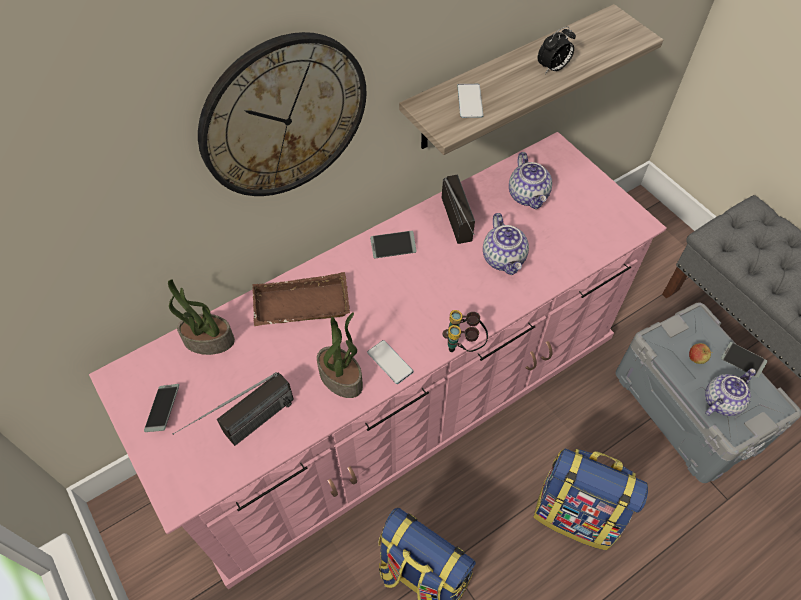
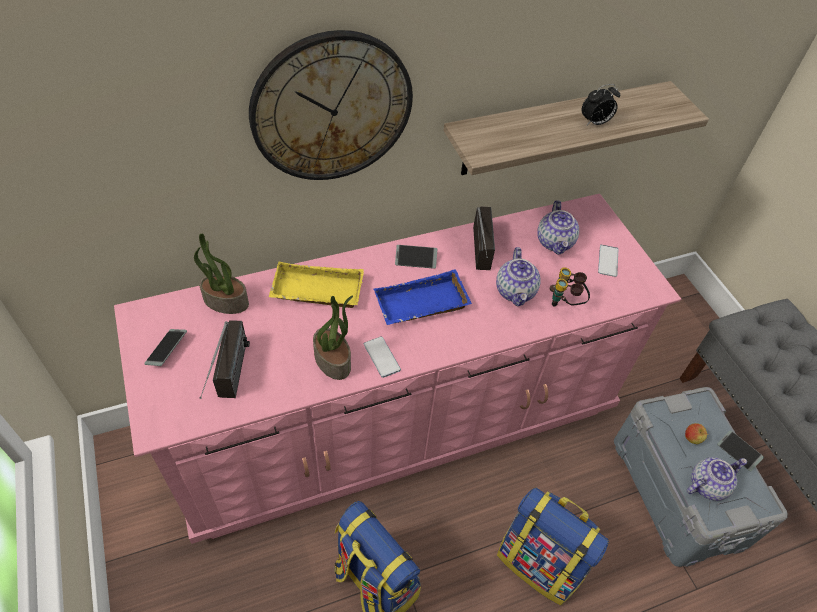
camera: 10 degrees right, 5 degrees down
(244, 430) = (231, 384): radio -> radio turned 60 degrees counterclockwise
(300, 308) = (315, 292): brown tray -> yellow tray
(413, 297) = (421, 306): none -> blue tray
(463, 344) = (455, 357): binoculars -> binoculars (565, 303)
(470, 101) = (509, 134): phone -> phone (608, 261)

